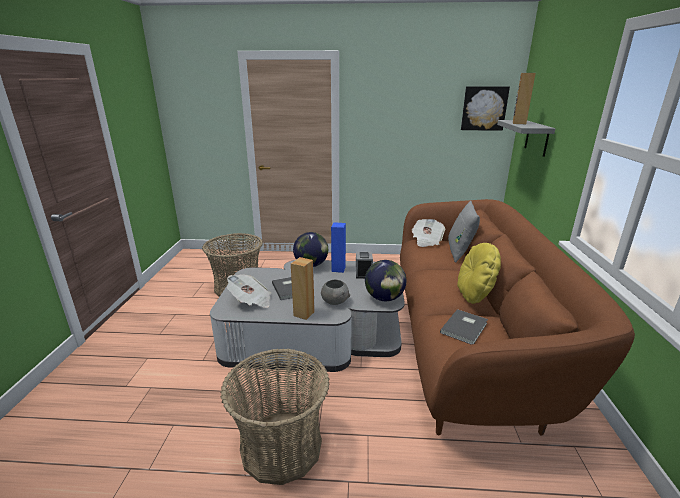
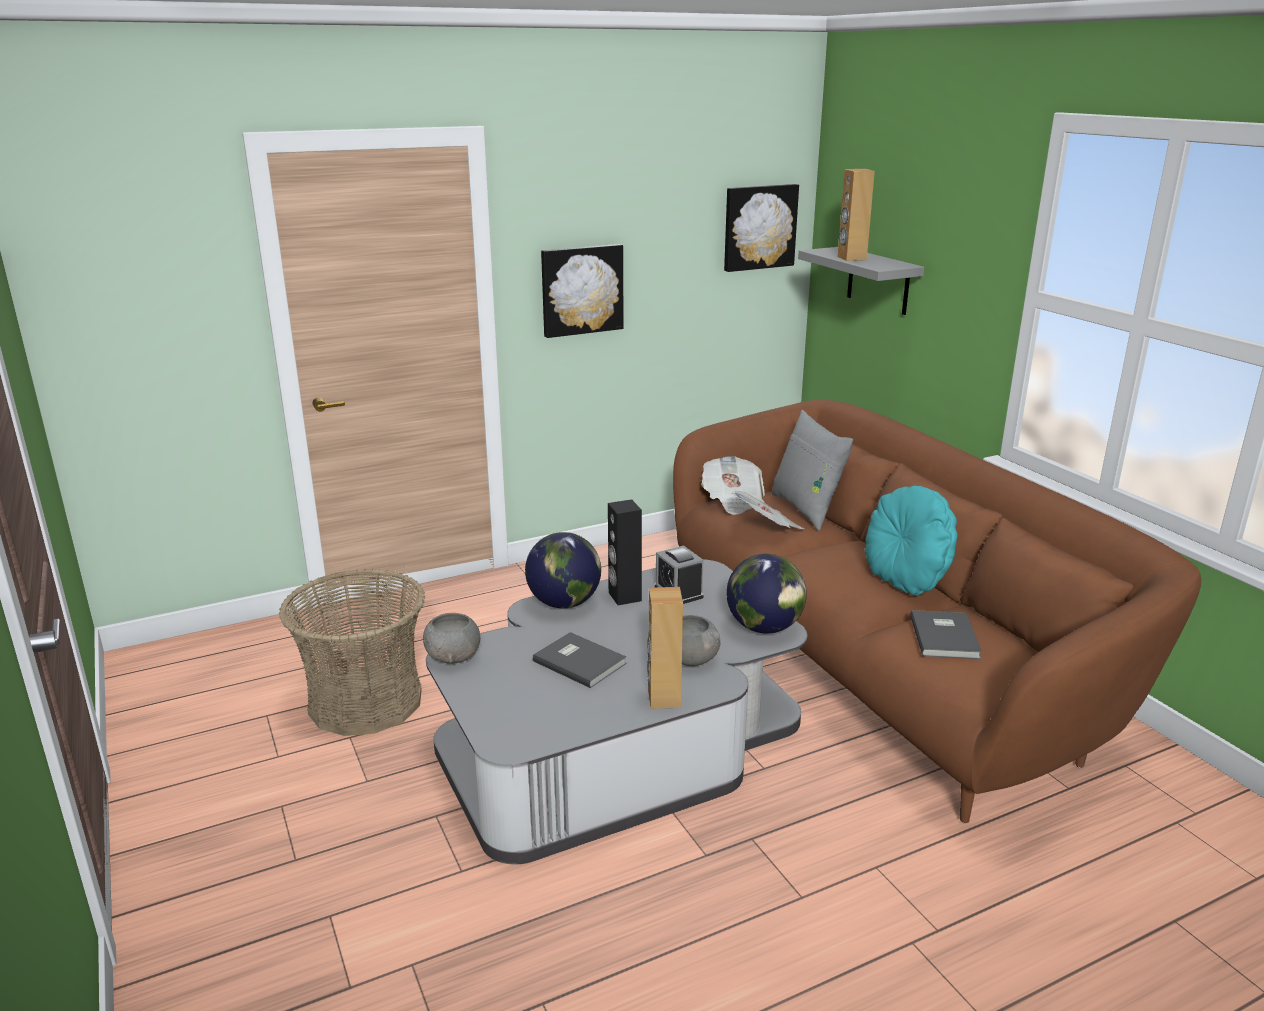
camera: 30 degrees left, 0 degrees up
(246, 273) = (453, 657): none -> grey bowl
(251, 301) = (536, 708): newspaper -> newspaper (766, 528)
(281, 446) = (769, 944): basket -> none
(338, 269) = (624, 597): blue speaker -> black speaker
(382, 131) = (581, 290): none -> picture
(474, 296) = (905, 582): yellow pillow -> turquoise pillow

